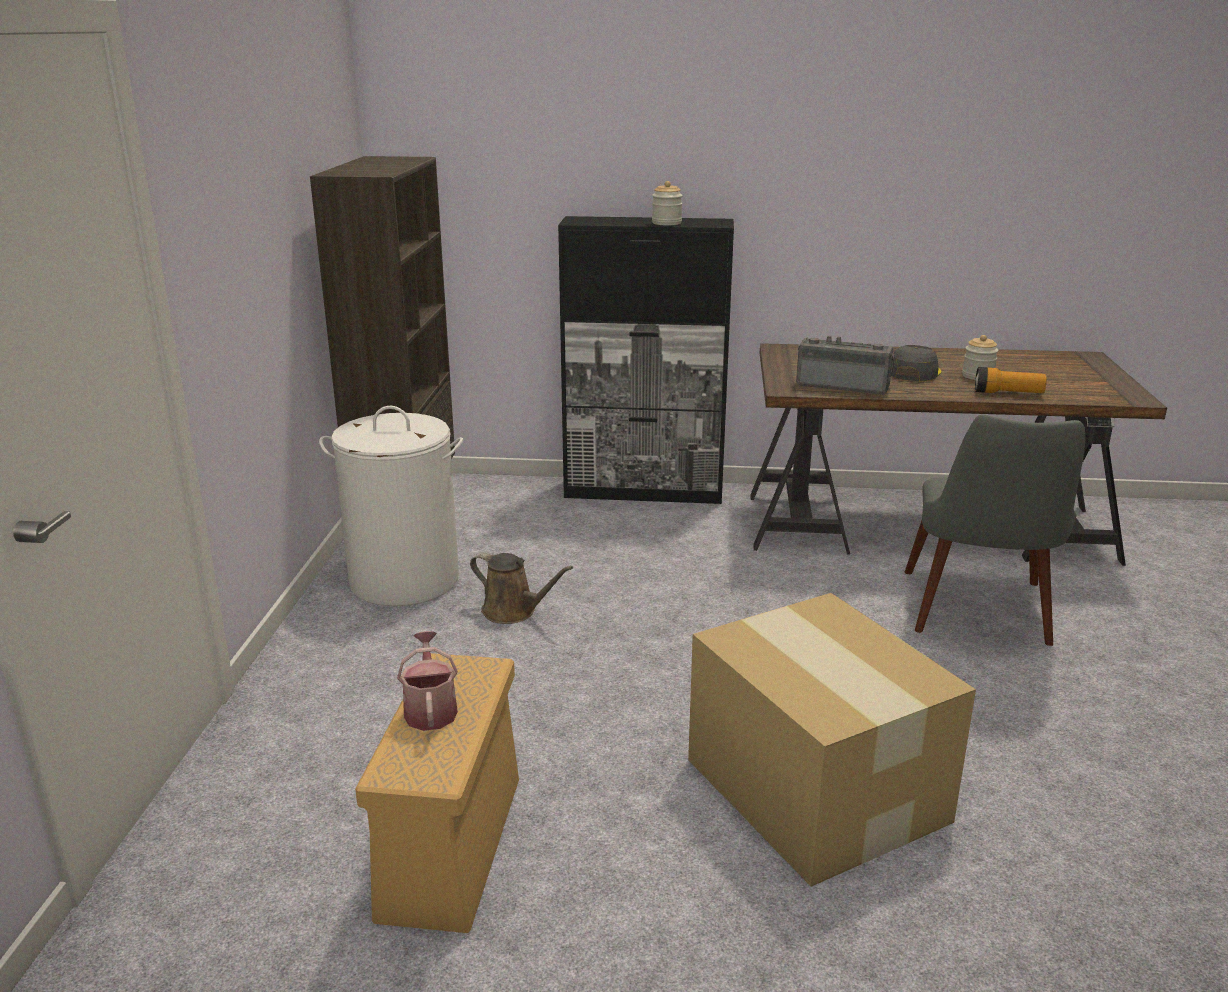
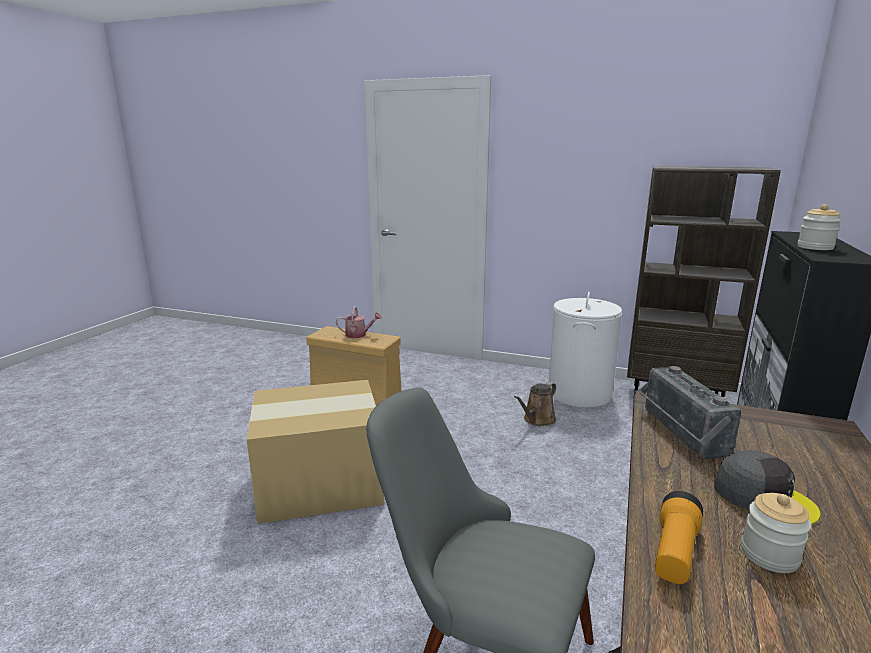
camera: 105 degrees right, 5 degrees down
(843, 385) = (679, 432): radio -> radio turned 135 degrees clockwise

